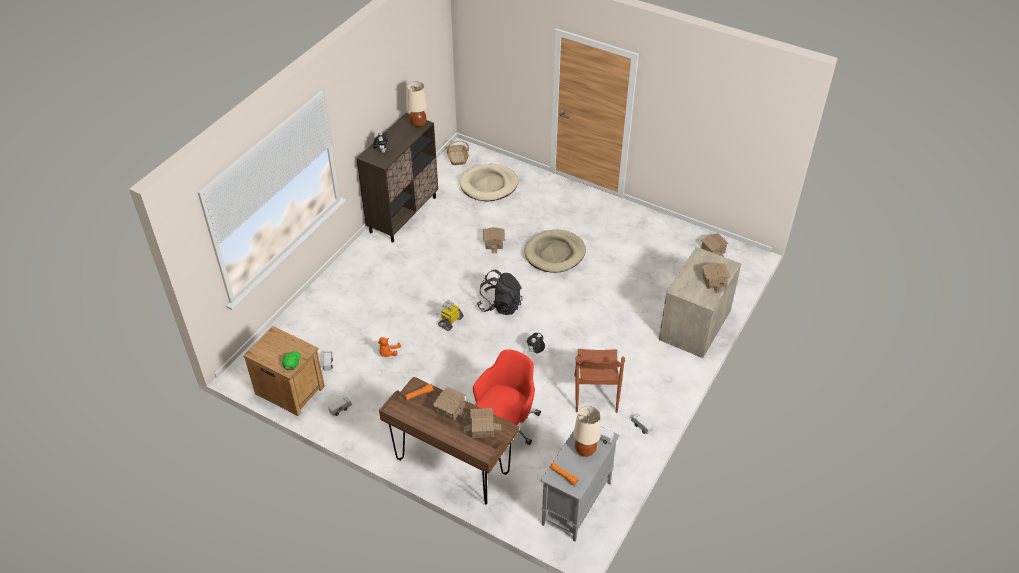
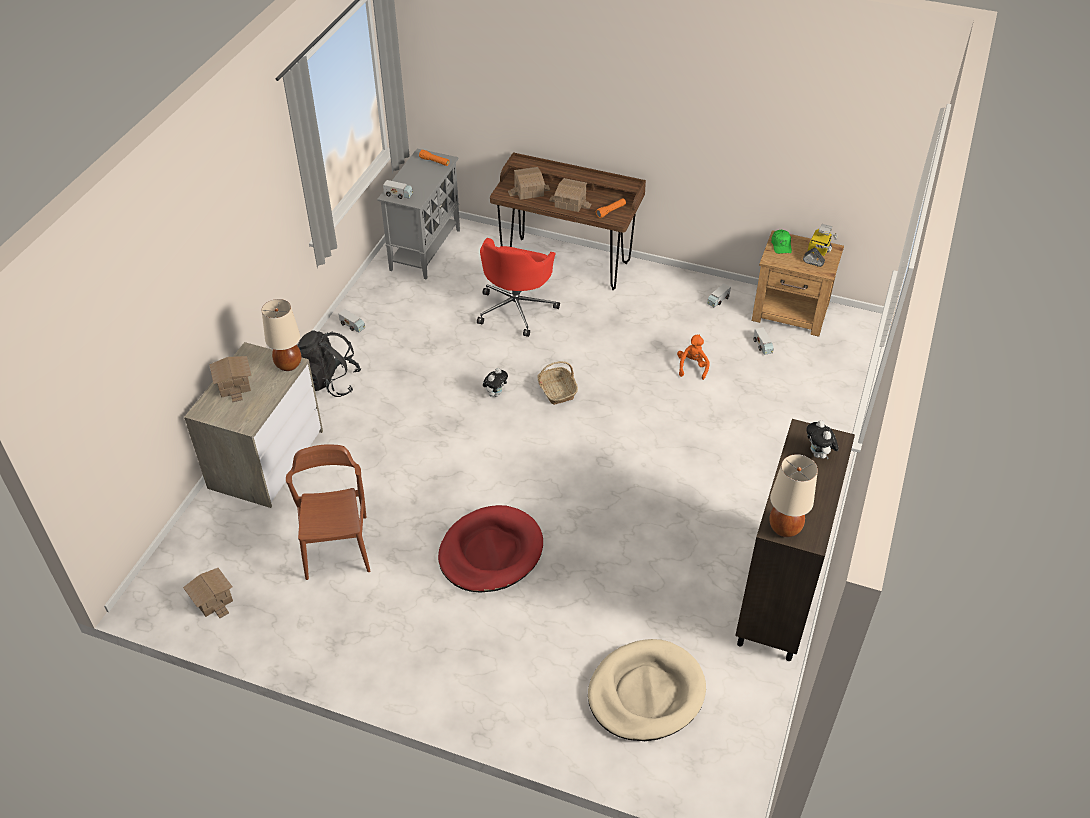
camera: 170 degrees right, 0 degrees up
(450, 321) = (625, 418): toy robot -> toy robot (817, 256)
(457, 158) = (735, 762): basket -> basket (557, 390)
(494, 243) = (598, 558): toy house -> none
(500, 305) = (560, 451): black backpack -> black backpack (328, 382)
(555, 253) = (490, 552): beige dog bed -> red dog bed
(585, 450) = (414, 182): beige table lamp -> beige table lamp (289, 364)
(595, 393) = (410, 353): brown chair -> brown chair (337, 547)

